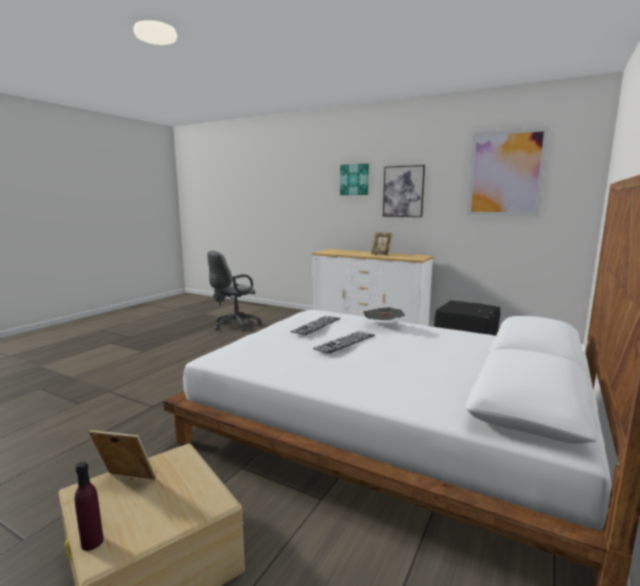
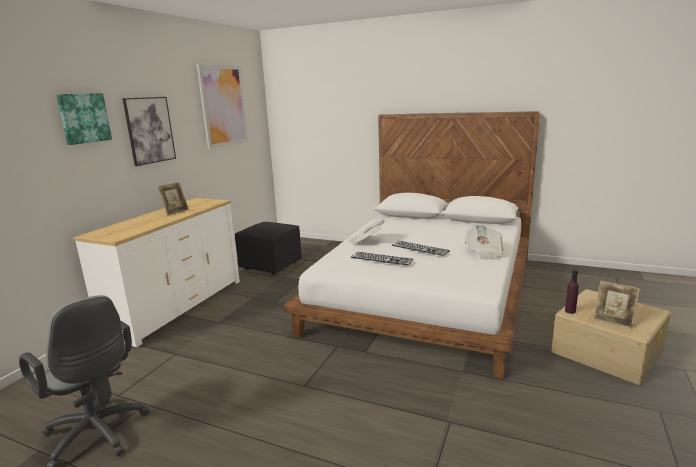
camera: 95 degrees left, 5 degrees up
(92, 542) = (654, 315): purple bottle -> purple bottle (570, 311)
(126, 482) = (613, 321): picture frame -> picture frame turned 60 degrees counterclockwise
(318, 374) = (484, 252): none -> newspaper

